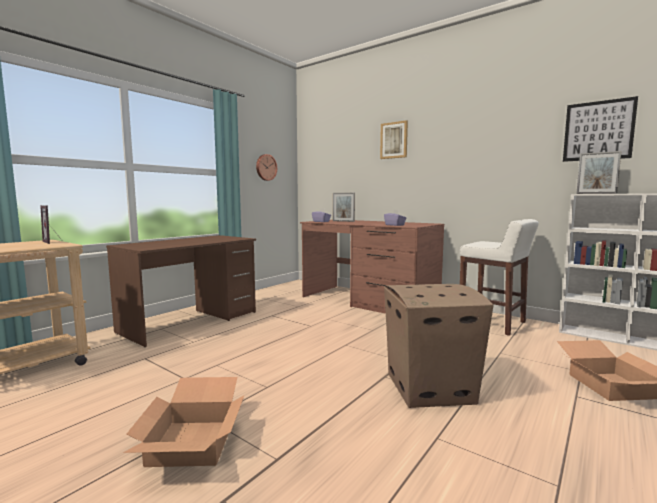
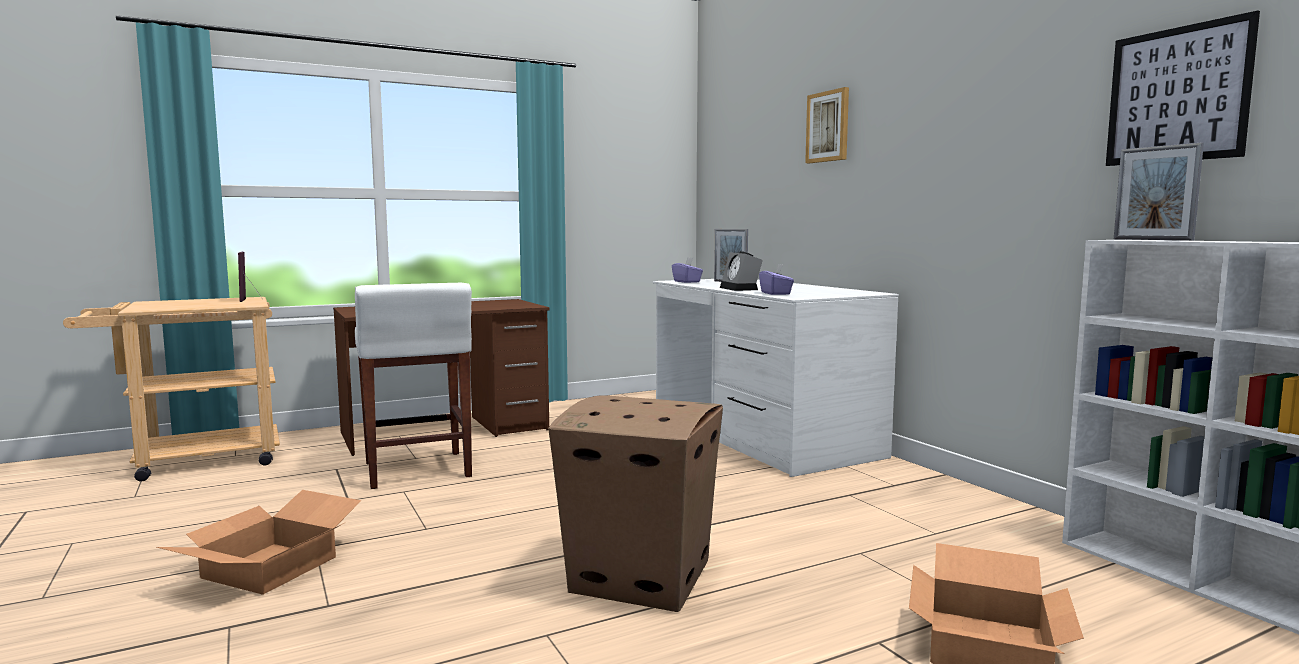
camera: 25 degrees right, 0 degrees up
(265, 167) = (624, 183): wall clock -> none
(366, 223) = (741, 289): none -> alarm clock
(368, 300) = (760, 434): brown desk -> white desk
(493, 323) = (940, 505): white stool -> white stool (417, 471)

